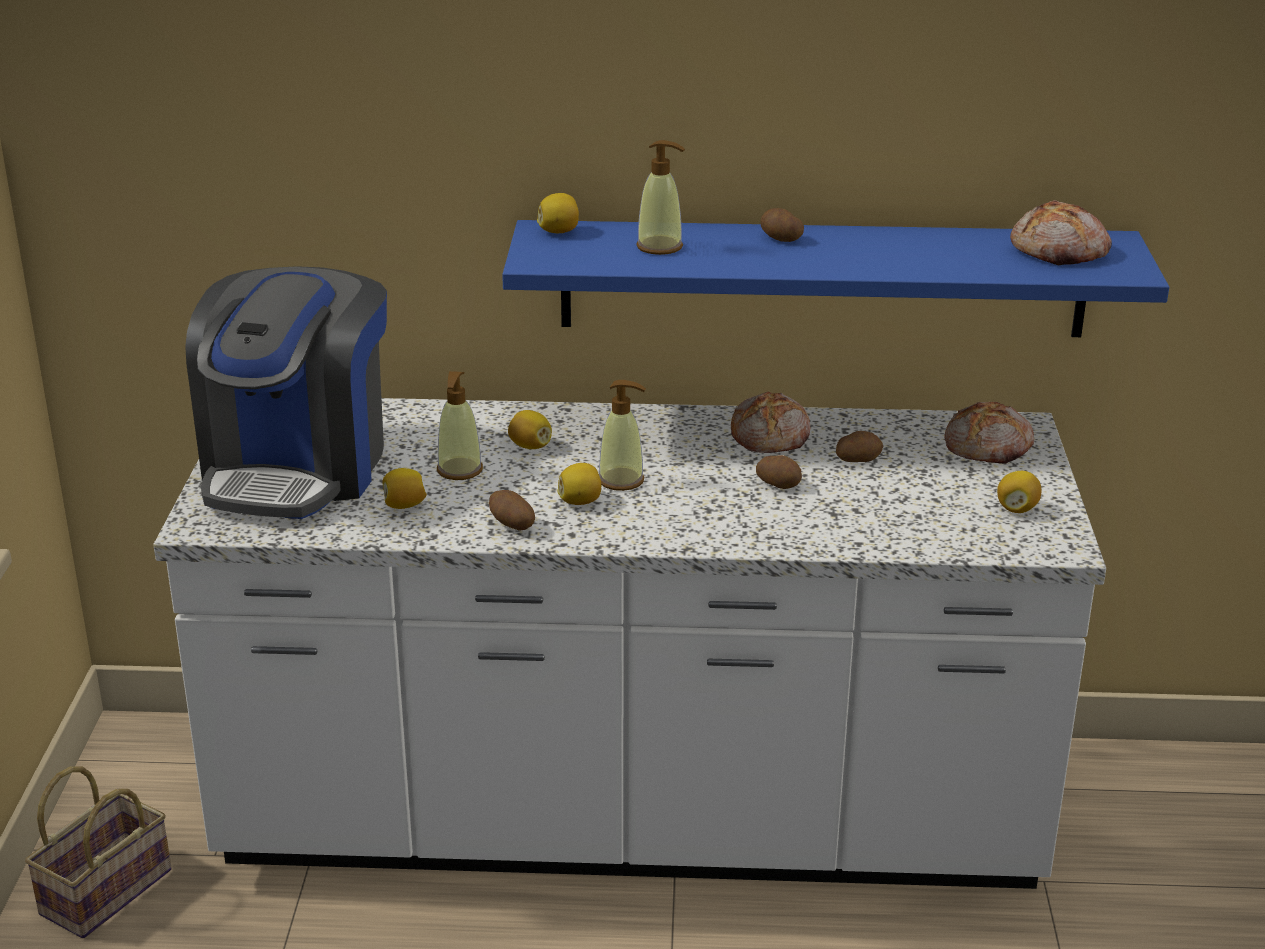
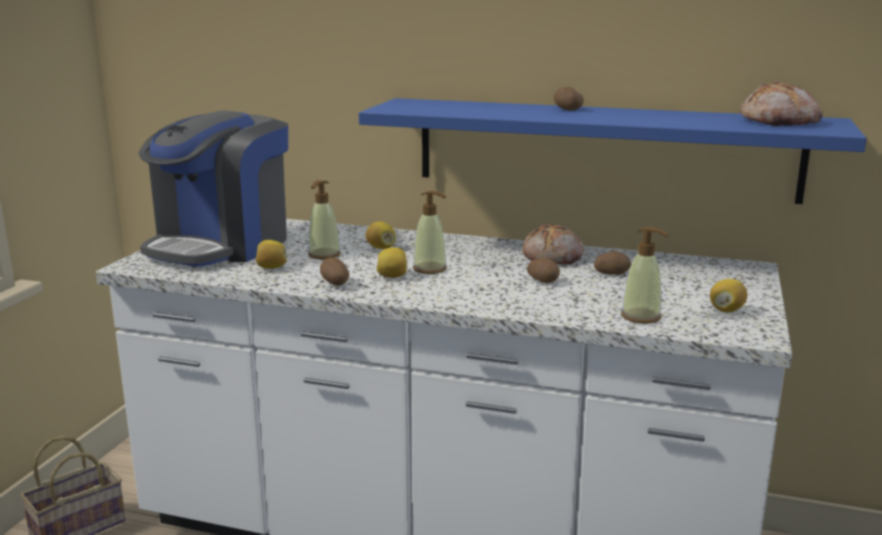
camera: 15 degrees right, 10 degrees down
(559, 231) = (416, 101): lemon -> none
(660, 247) = (478, 108): soap dispenser -> soap dispenser (641, 317)
(989, 447) = (718, 276): bread -> none

